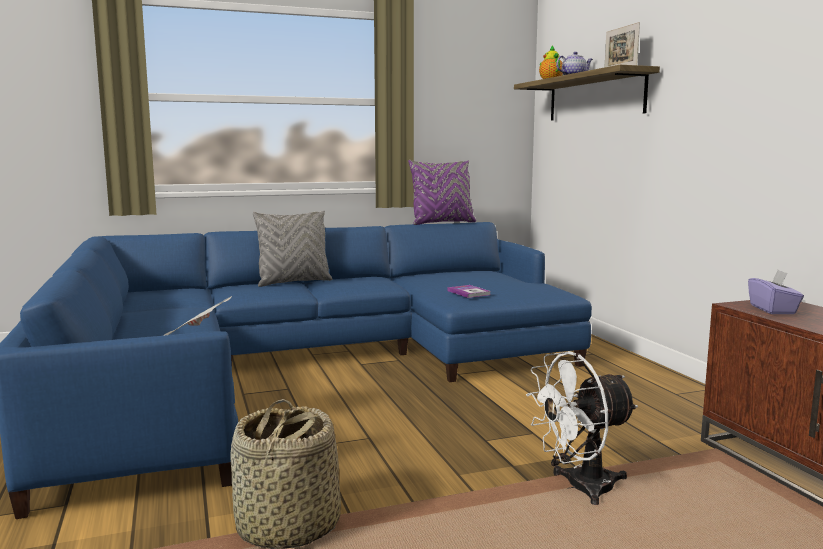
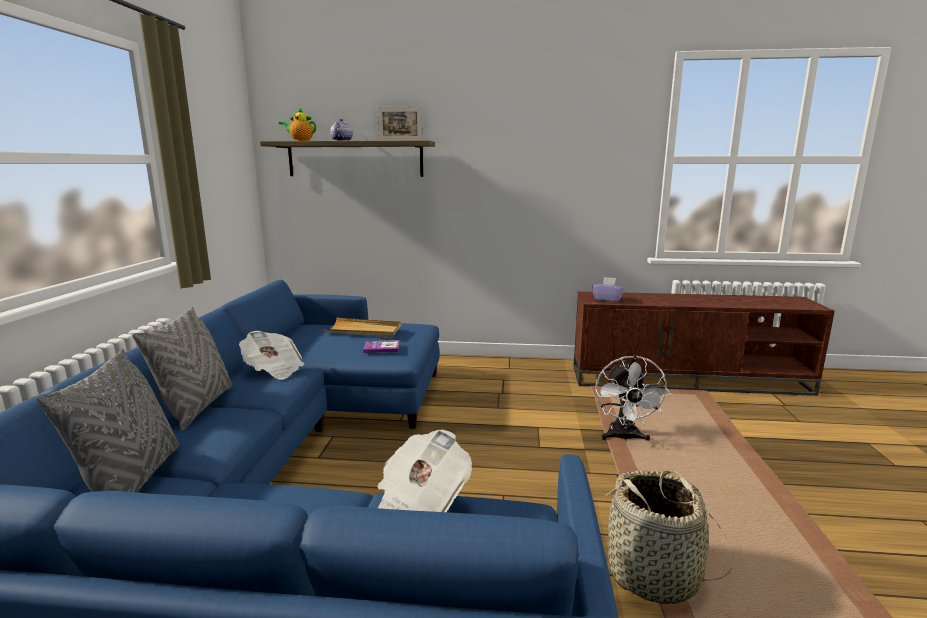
camera: 65 degrees left, 5 degrees up
(193, 292) = (132, 481): none -> grey pillow
(373, 281) = (273, 369): none -> newspaper
(442, 223) = (251, 290): purple pillow -> none
(500, 281) = (363, 331): none -> beige tray

